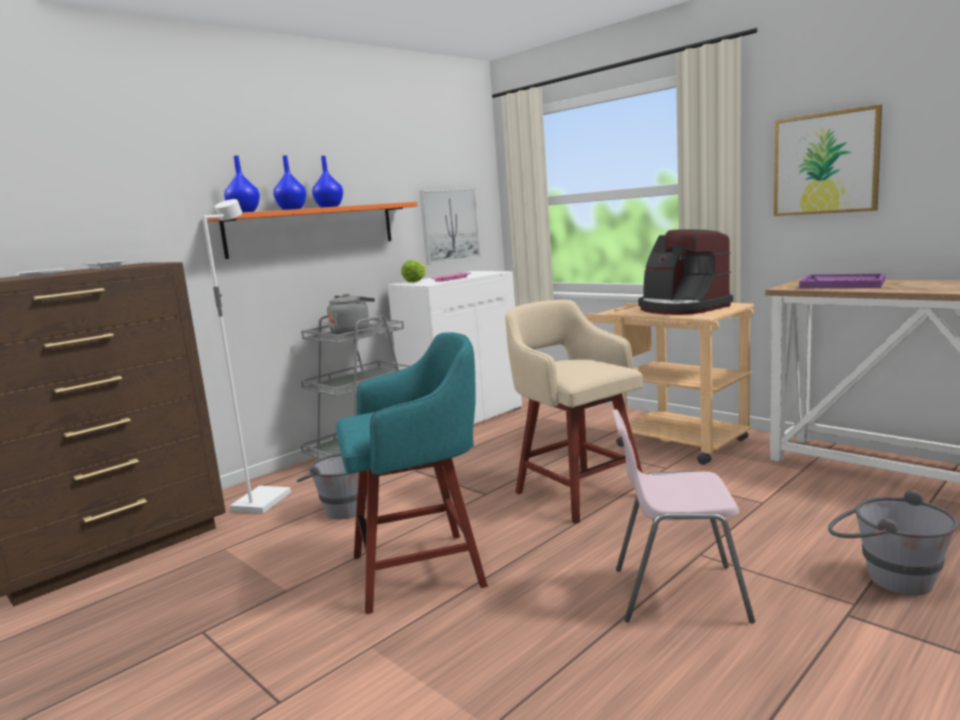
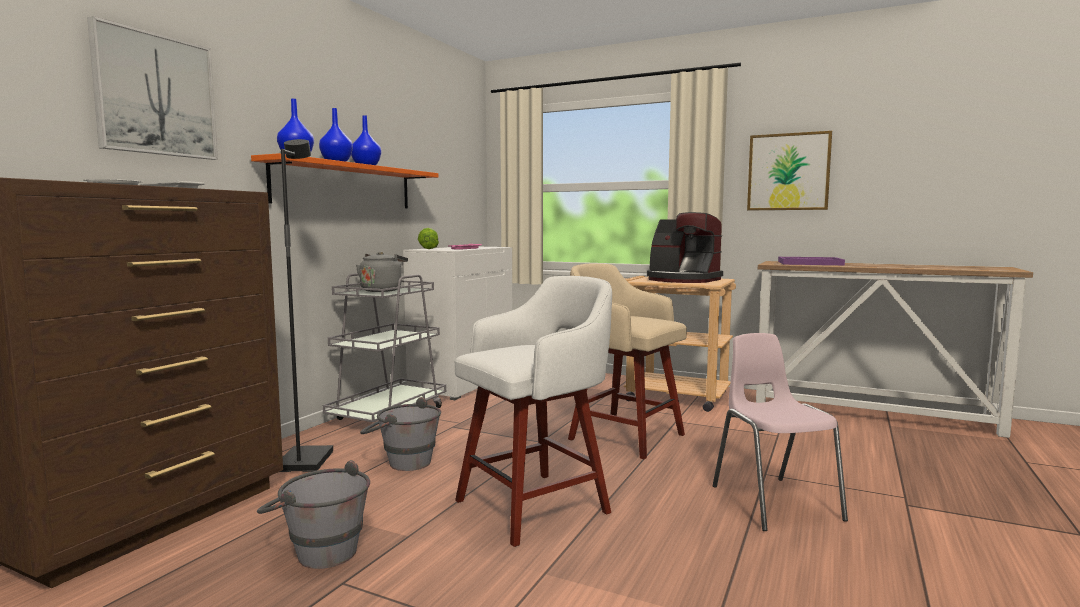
camera: 20 degrees left, 5 degrees down
(261, 502) = (304, 461): white floor lamp -> black floor lamp
(422, 570) = (536, 505): turquoise stool -> white stool
(449, 225) = (451, 201): picture -> picture (155, 95)
(677, 593) = (774, 502): pink chair -> pink chair turned 90 degrees clockwise
(886, 576) = (908, 477): grey bucket -> grey bucket (317, 551)

